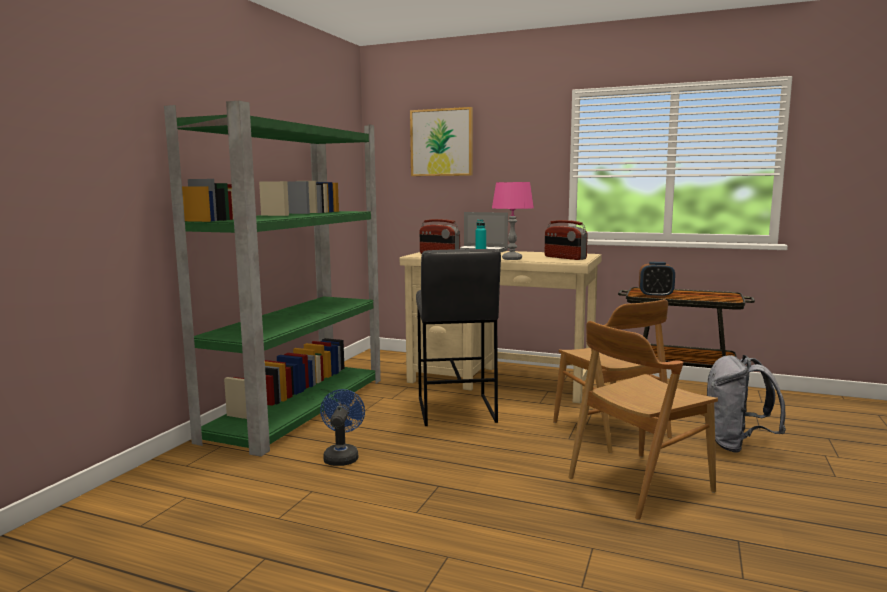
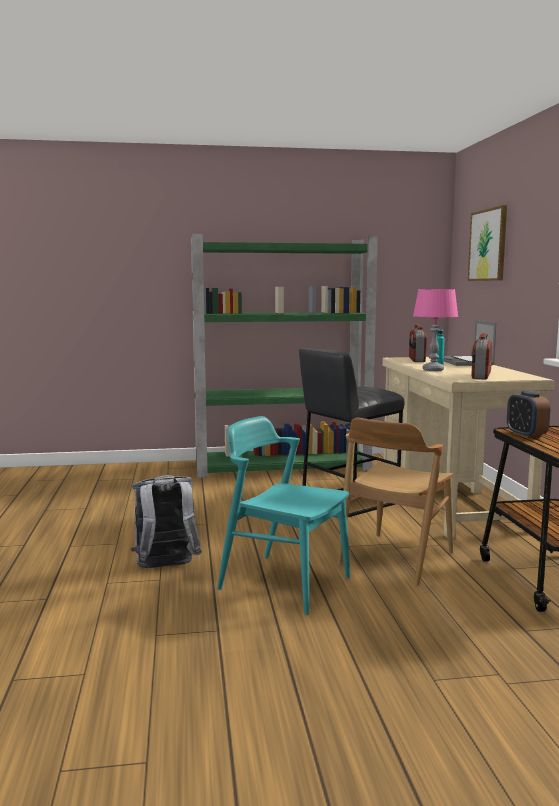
camera: 60 degrees right, 0 degrees up
(342, 456) = (220, 493): blue fan -> none
(639, 484) = (284, 583): brown chair -> turquoise chair
(736, 445) = (448, 619): grey backpack -> grey backpack (166, 568)

